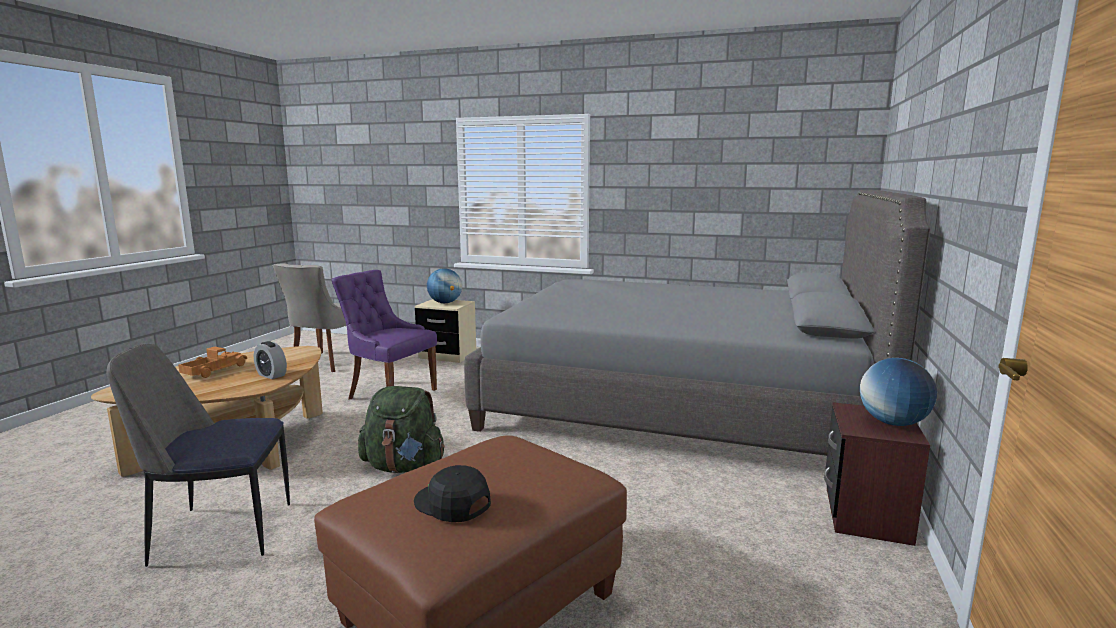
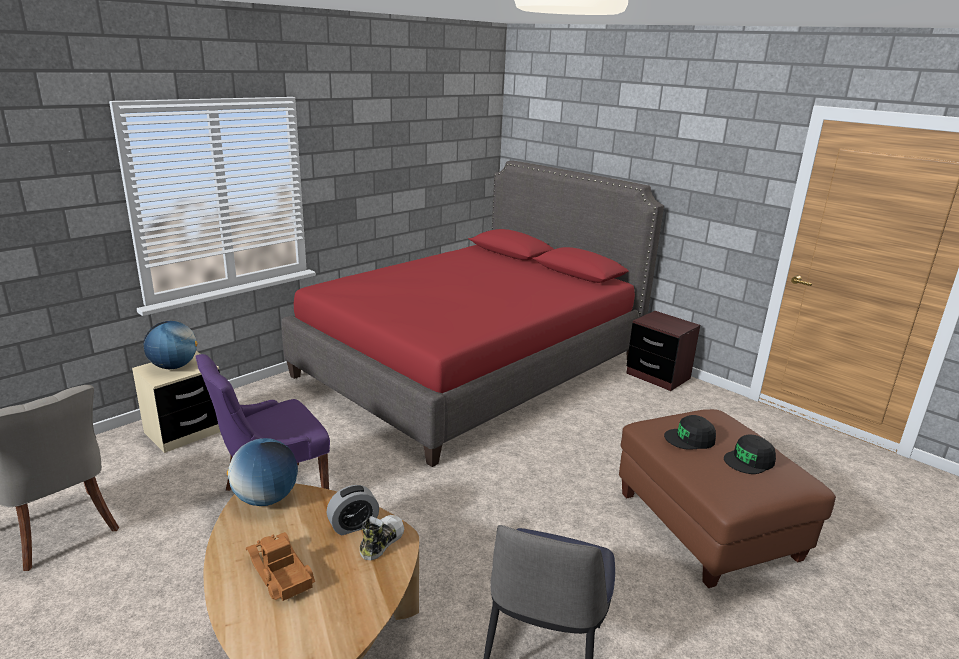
camera: 65 degrees left, 10 degrees up
(252, 385) = (380, 542): none -> shoe
(404, 467) = (480, 520): green backpack -> none
(484, 461) = (690, 439): none -> black cap
(678, 406) = (471, 367): grey bed -> red bed
(893, 423) = (670, 320): globe -> globe (266, 499)

